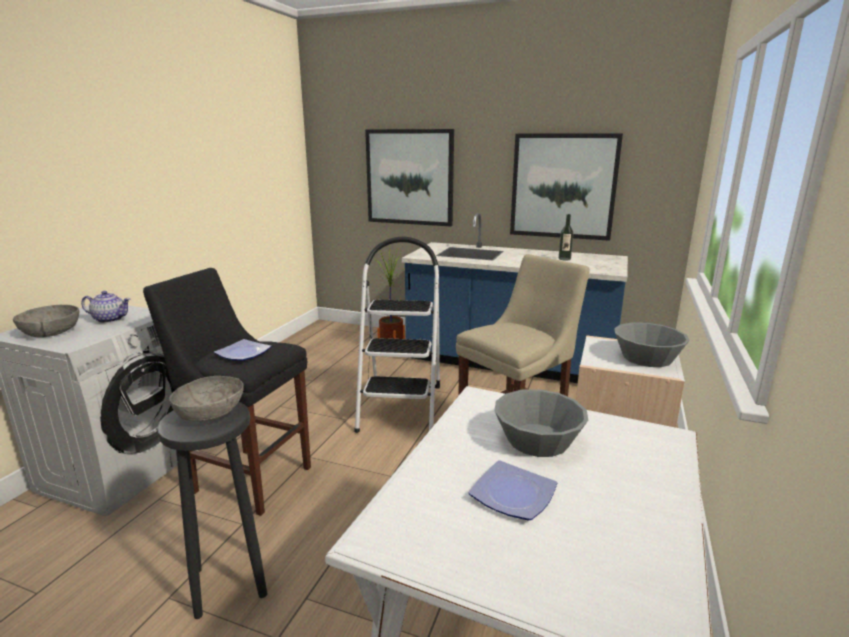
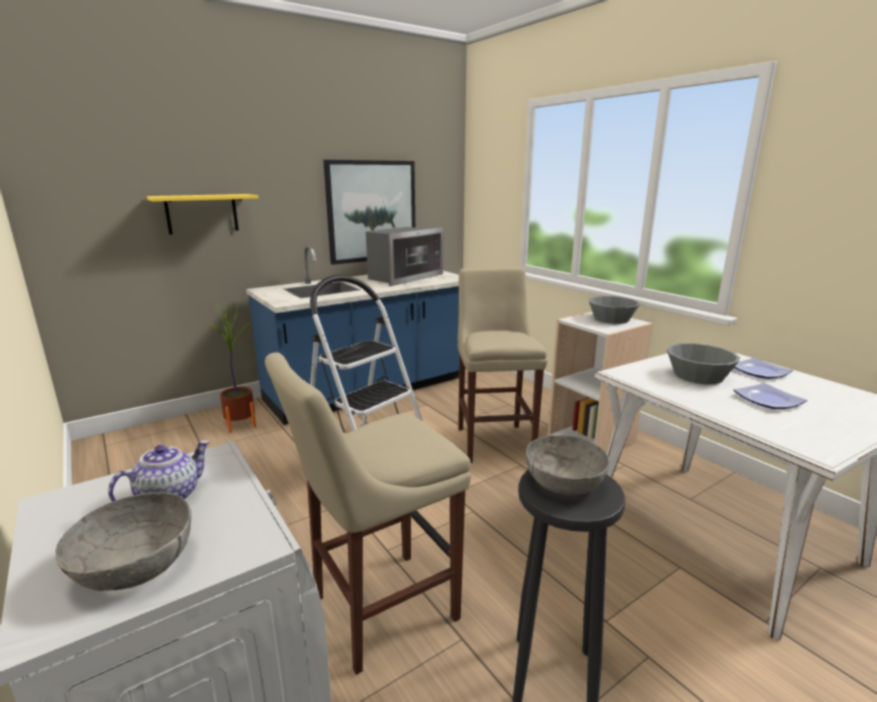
camera: 55 degrees left, 0 degrees up
(243, 353) = (394, 441): plate -> plate (758, 372)
(248, 477) = (377, 610): black stool -> beige stool
(409, 177) = (202, 213): picture -> yellow shelf
(564, 259) = (403, 277): bottle -> microwave

